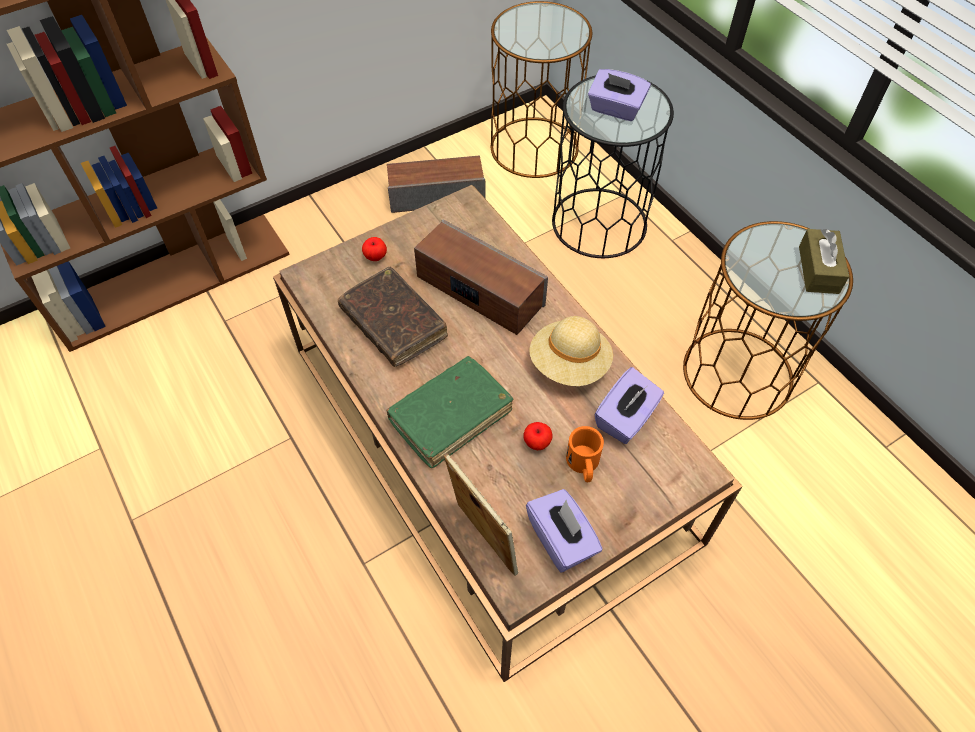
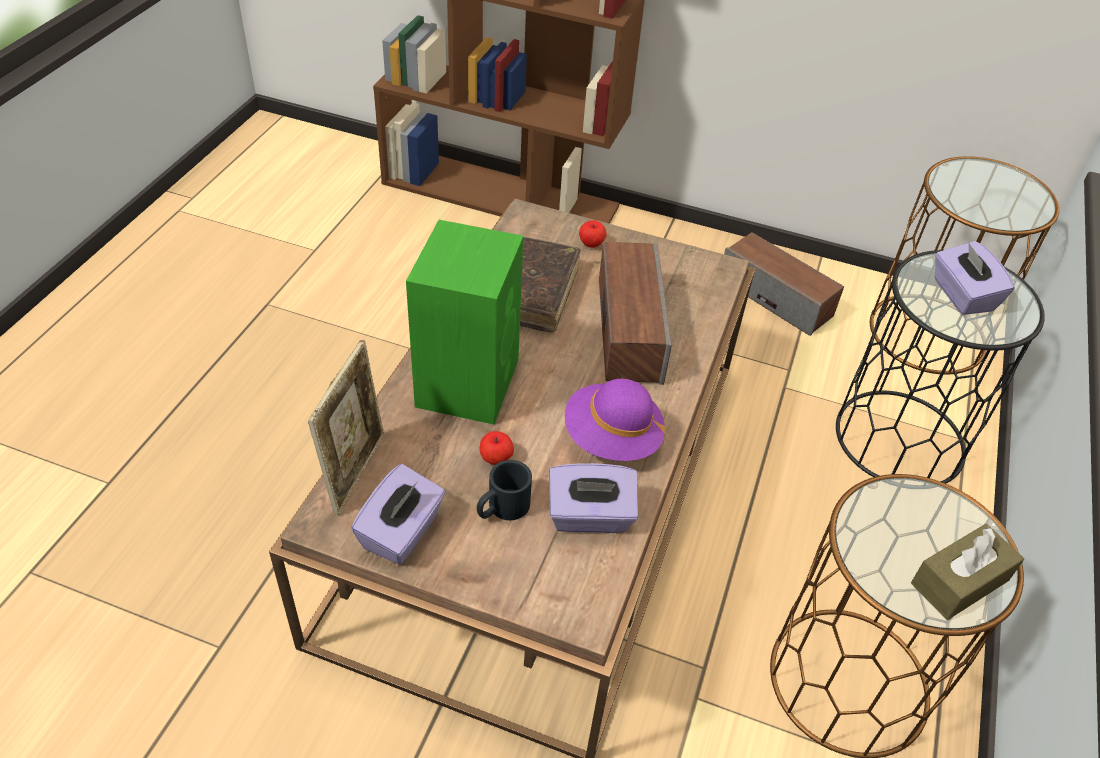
camera: 50 degrees right, 10 degrees down
(450, 416) = (468, 381): green book -> green speaker
(569, 364) = (612, 438): beige hat -> purple hat
(583, 465) = (502, 508): orange mug -> black mug

